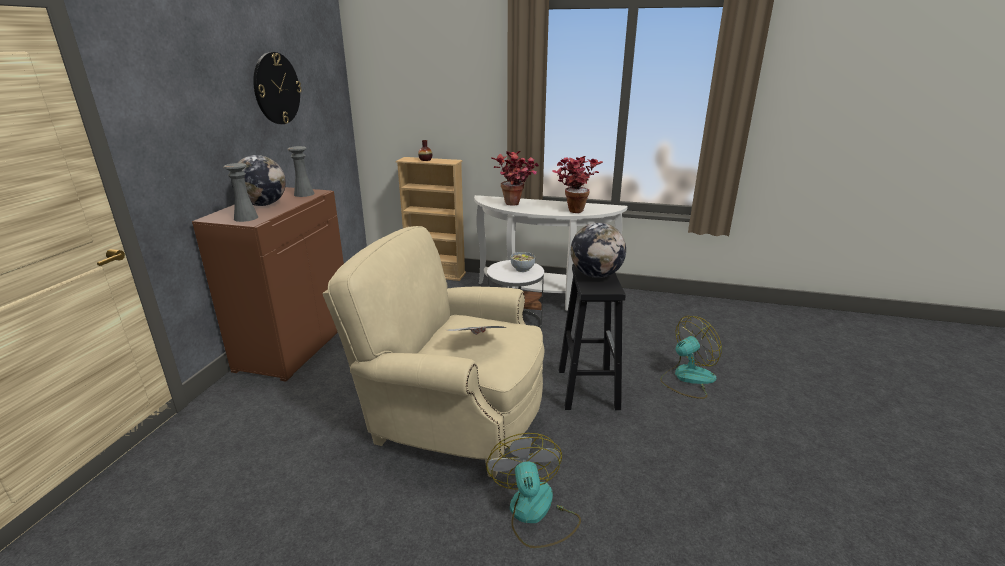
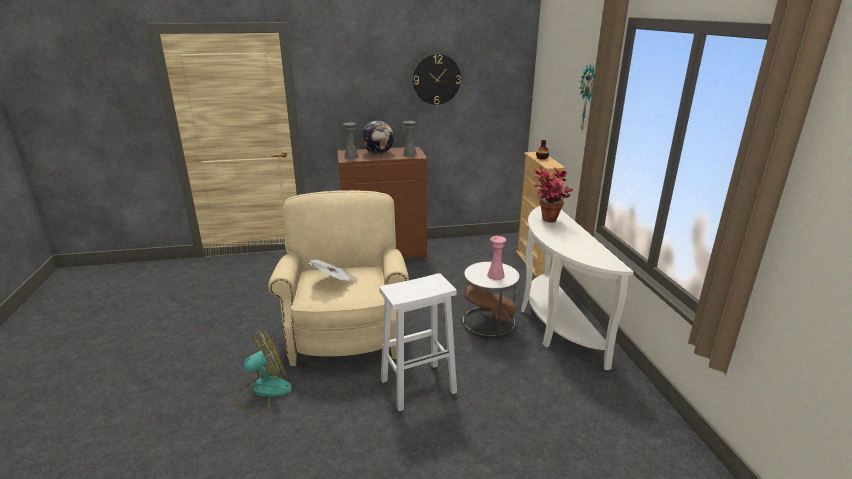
camera: 65 degrees right, 0 degrees up
(481, 84) = (588, 98): none -> wall clock
(522, 269) = (495, 275): bowl -> pink vase
(573, 209) = (573, 247): potted plant -> none
(587, 388) = (419, 385): black stool -> white stool
(596, 275) = (423, 286): globe -> none
(687, 378) = (482, 451): fan -> none

